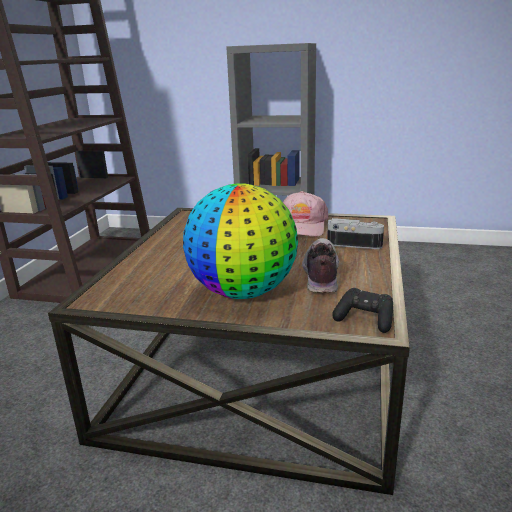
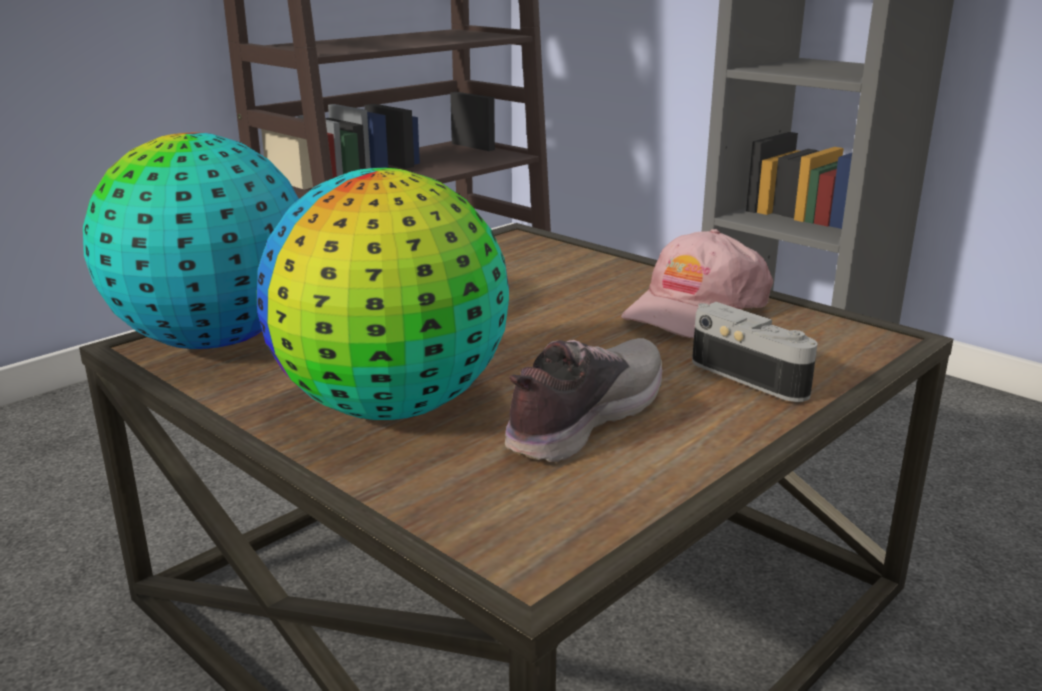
camera: 30 degrees right, 0 degrees up
(118, 290) = (212, 341): none -> globe
(365, 319) = (527, 541): black game controller -> none

